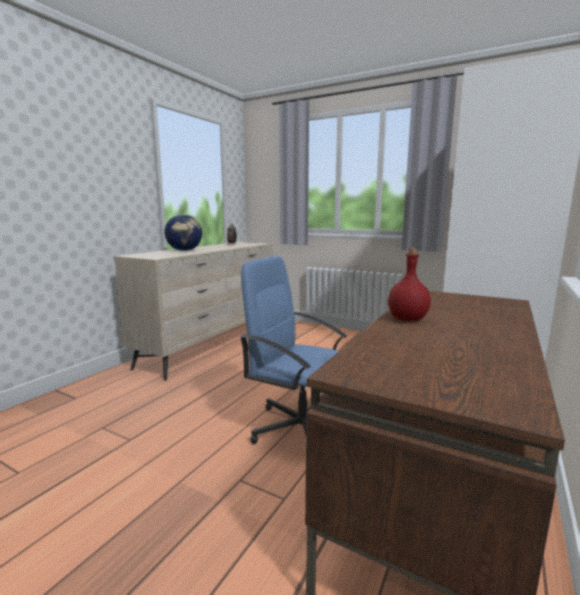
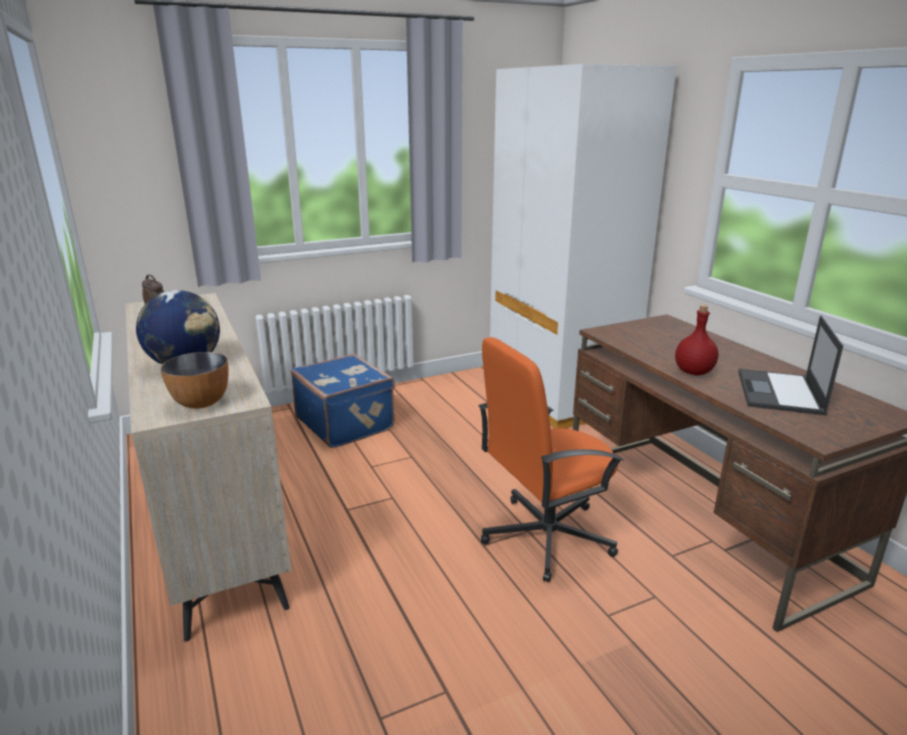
camera: 55 degrees left, 10 degrees up
(148, 255) = (201, 403): none -> bowl
(300, 428) = (545, 536): blue office chair -> orange office chair
(325, 339) = (346, 423): none -> blue suitcase
(435, 349) = (780, 393): none -> laptop

